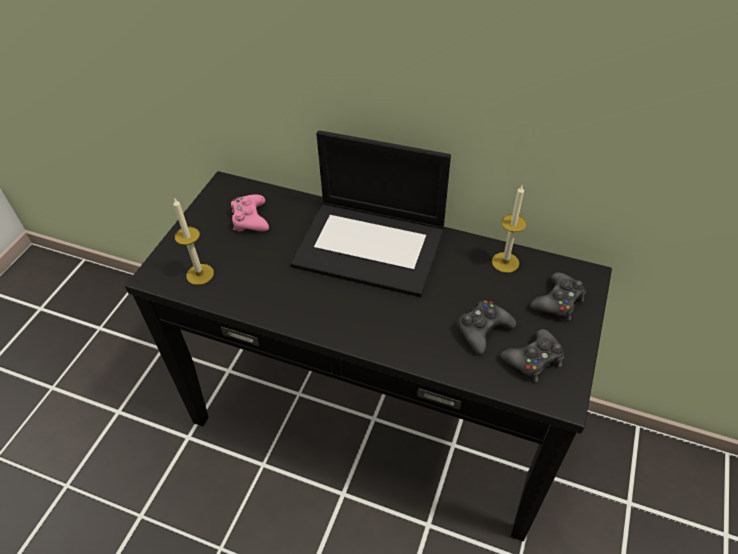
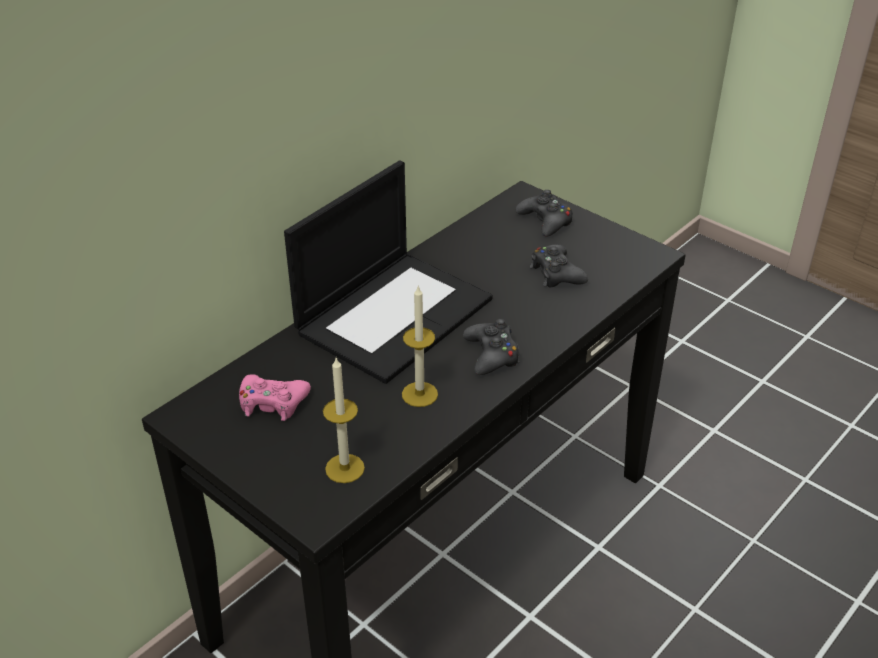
camera: 70 degrees left, 10 degrees down
(505, 262) = (477, 234): candle -> candle (419, 394)
(533, 360) = (605, 256): black game controller -> black game controller (492, 355)

